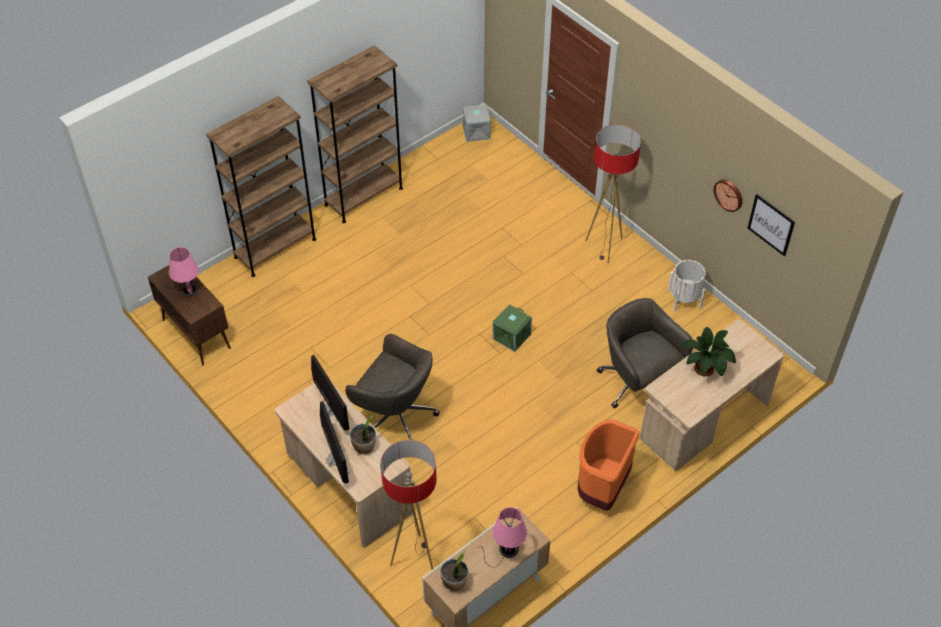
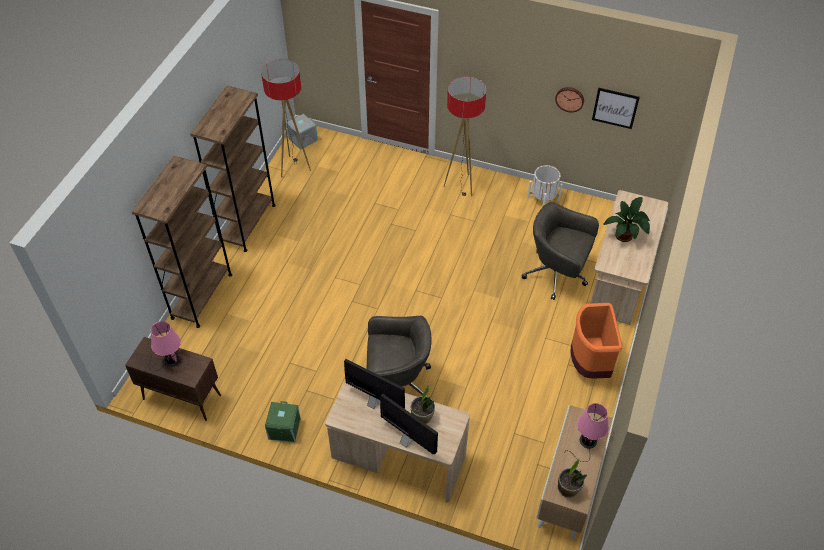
camera: 30 degrees left, 0 degrees up
(415, 558) = (493, 489): floor lamp -> floor lamp (294, 168)
(512, 337) = (442, 281): green storage box -> green storage box (285, 429)

